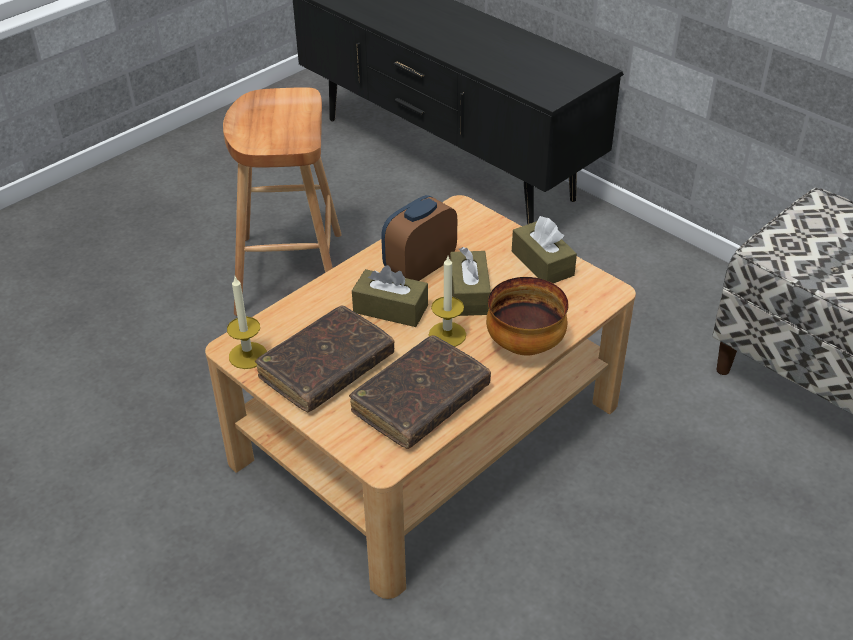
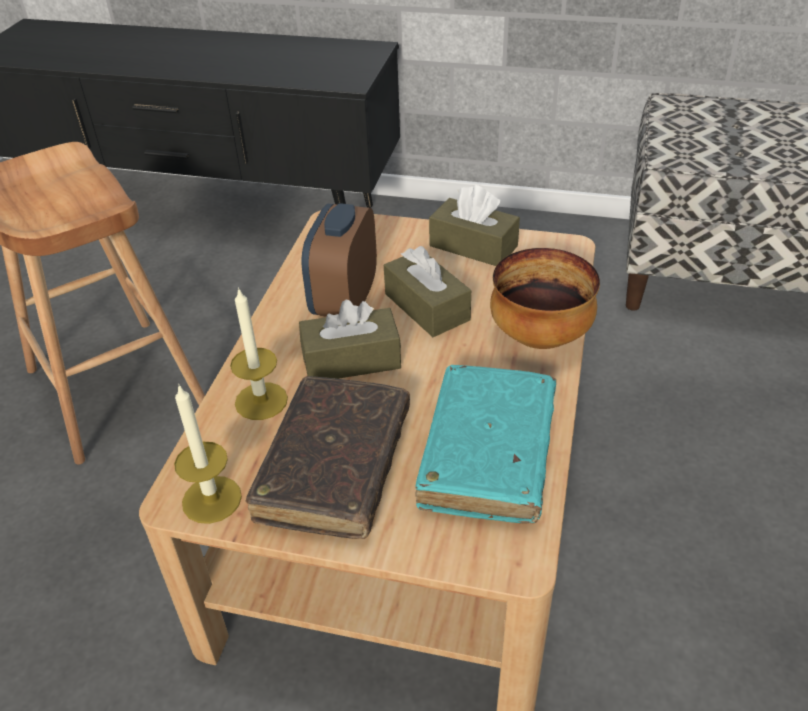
camera: 30 degrees left, 0 degrees up
(420, 401) = (488, 454): brown book -> turquoise book
(447, 335) = (445, 362): candle -> candle (261, 401)

